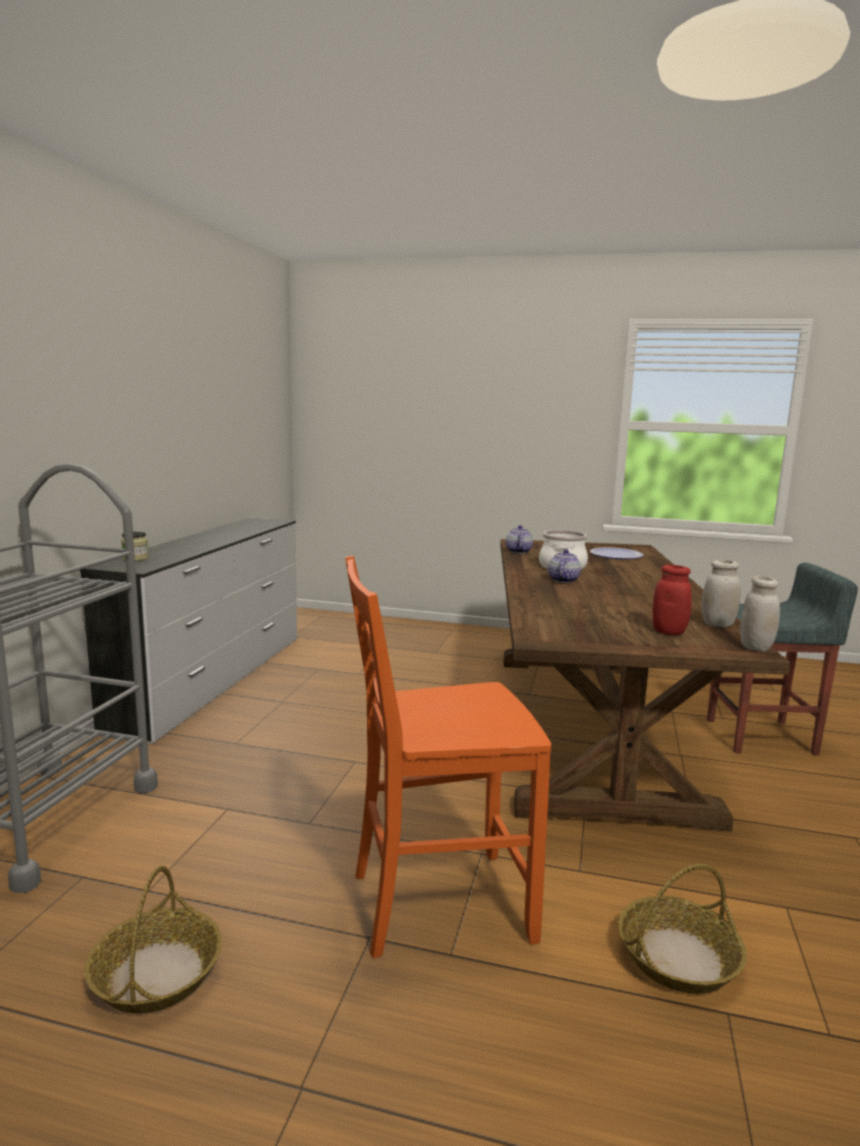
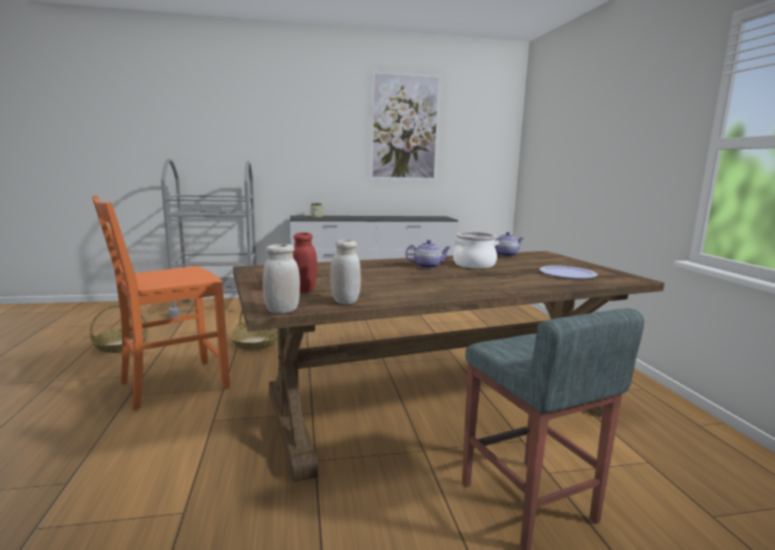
camera: 65 degrees right, 0 degrees up
(201, 380) = (404, 128): none -> picture
(436, 903) = (172, 385): orange chair -> orange chair turned 90 degrees counterclockwise
(678, 957) = (122, 462): basket -> basket (255, 343)

